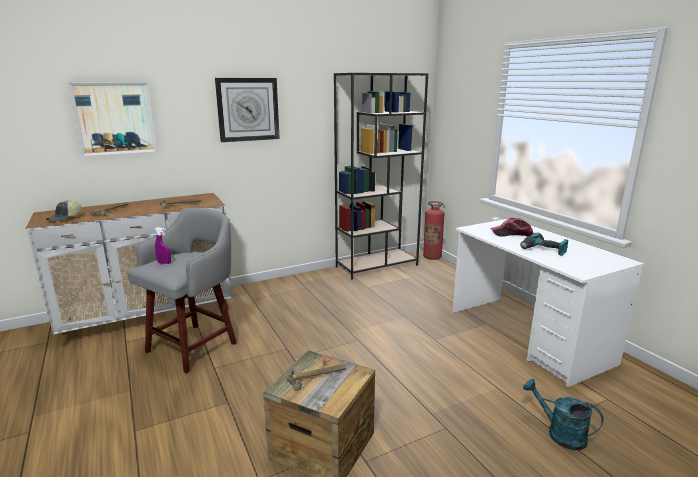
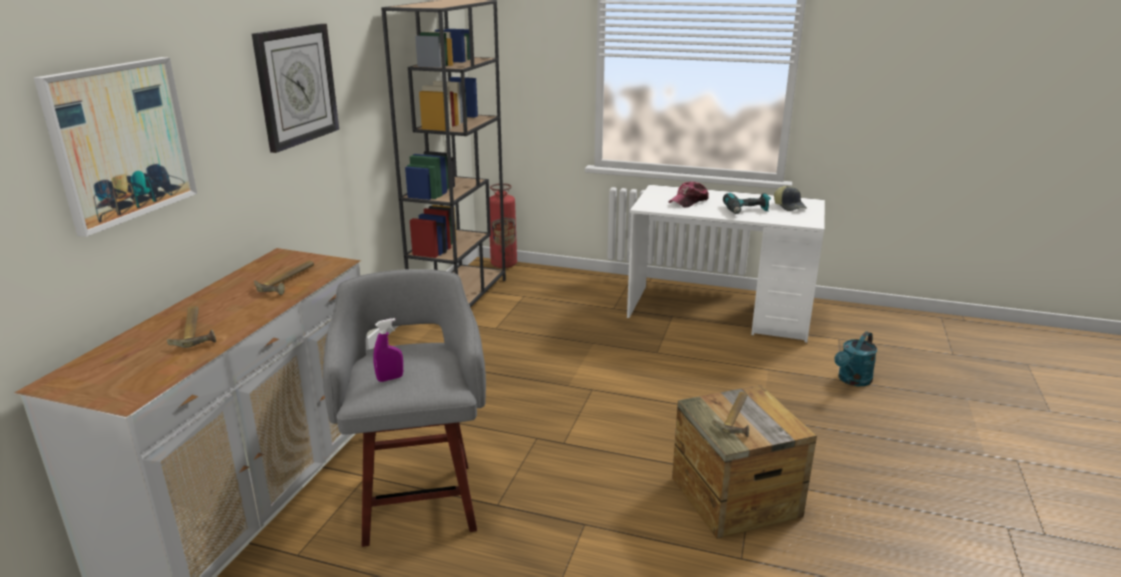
camera: 45 degrees left, 5 degrees up
(65, 218) = (149, 372): cap -> cap (789, 206)
(559, 433) = (852, 380): turquoise watering can -> turquoise watering can turned 45 degrees counterclockwise

